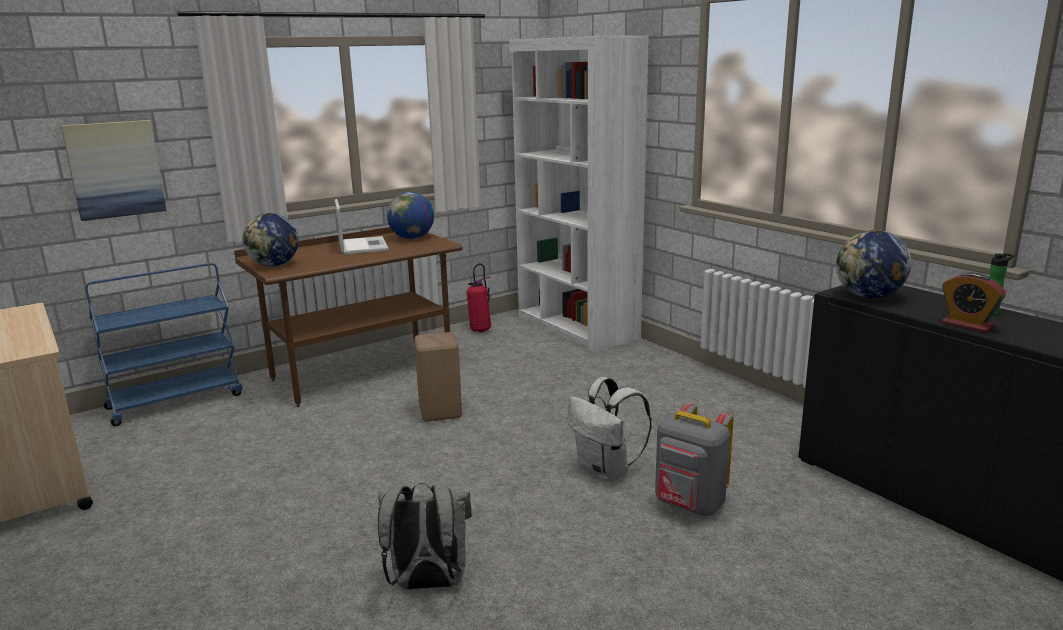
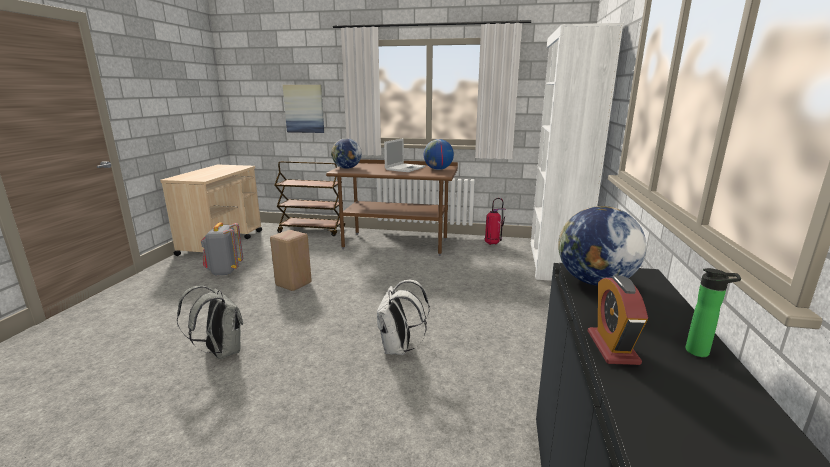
camera: 45 degrees right, 0 degrees up
(176, 401) = (312, 230): blue cart -> brown cart
(439, 413) = (387, 277): beige stool -> beige stool (292, 284)
(689, 506) = (398, 399): grey backpack -> grey backpack (225, 271)

